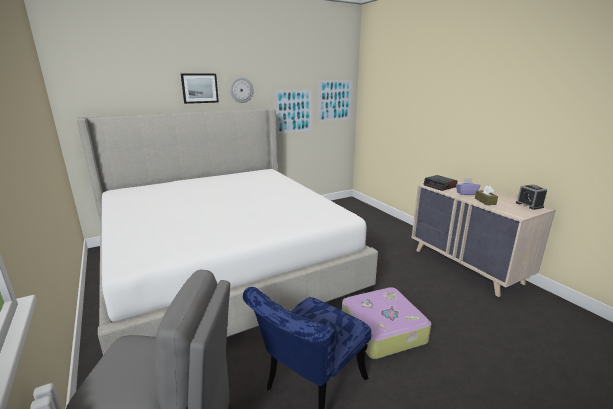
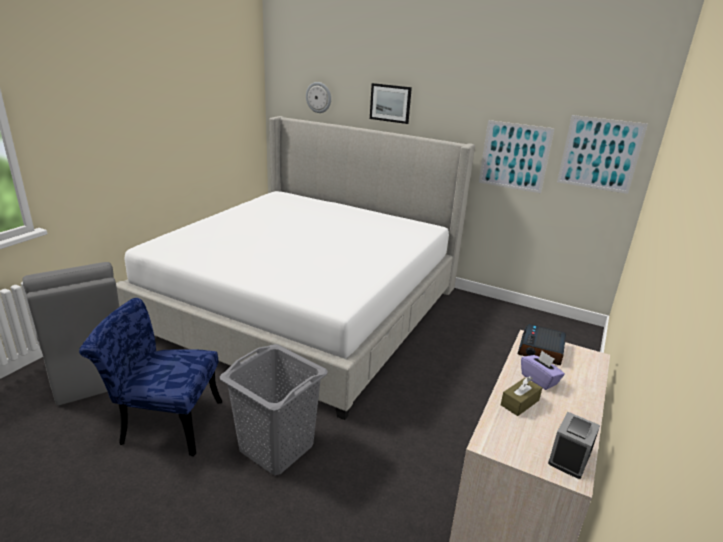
camera: 55 degrees right, 5 degrees up
(241, 90) = (441, 112): wall clock -> wall clock (319, 97)
(382, 330) = (276, 448): suitcase -> grey laundry basket

